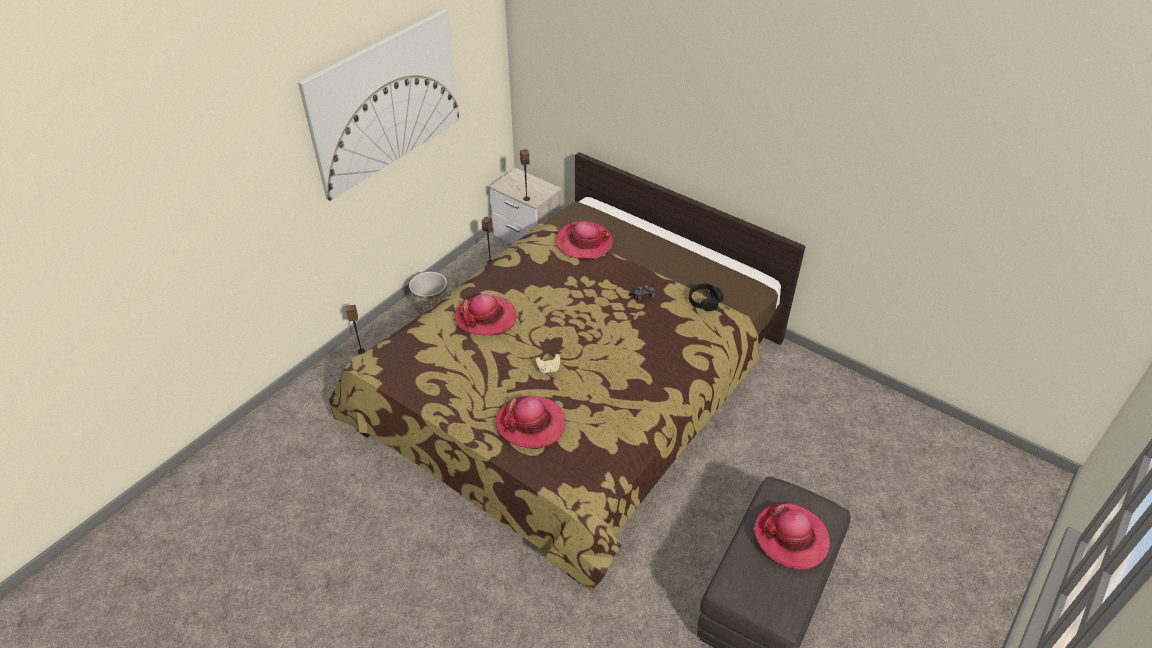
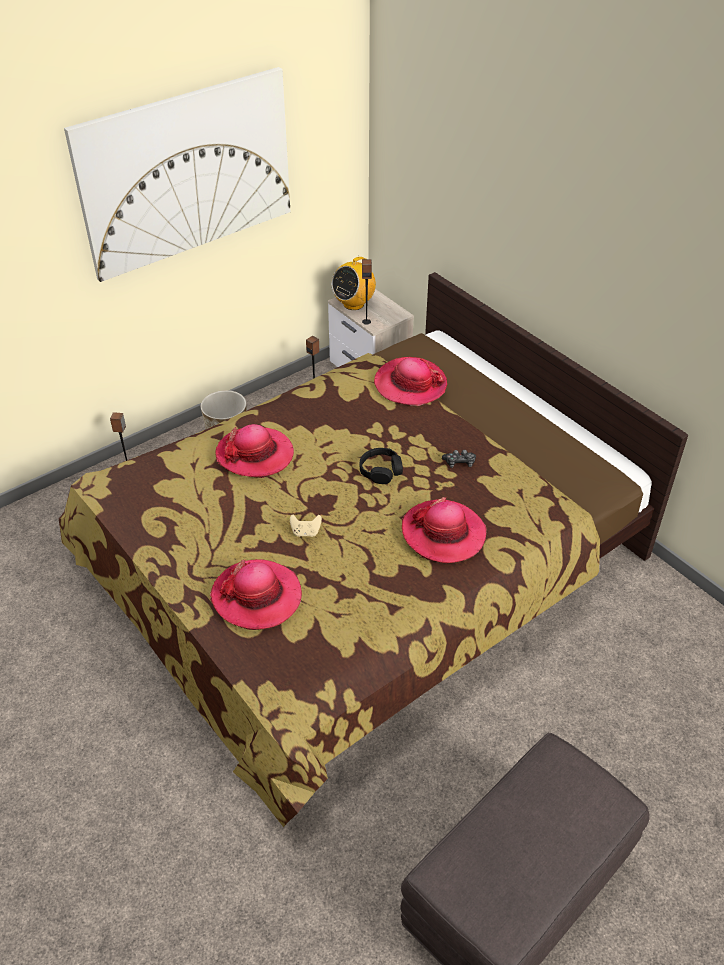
camera: 15 degrees right, 0 degrees up
(511, 186) = (354, 304): none -> radio
(704, 301) = (537, 484): black headphones -> black headphones (381, 471)
(791, 537) = (550, 825): hat -> hat (443, 533)

